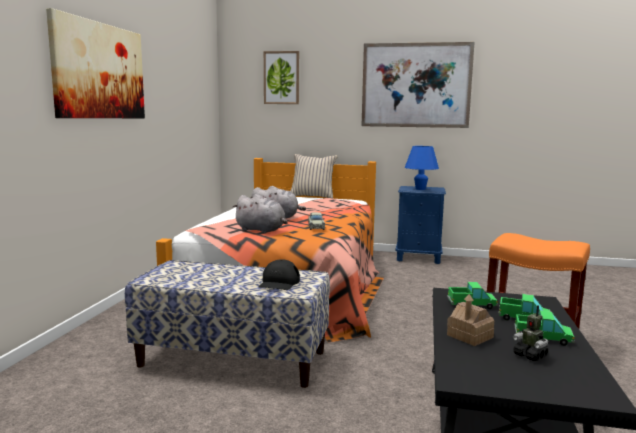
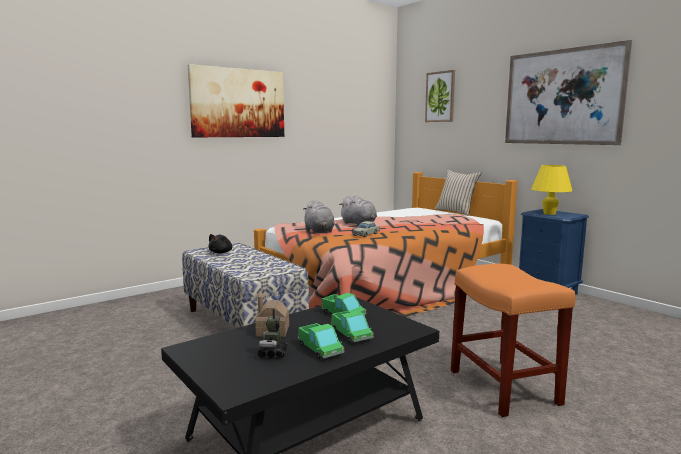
camera: 40 degrees right, 0 degrees up
(185, 275) = (221, 252): none -> black plush toy
(279, 283) = (255, 268): black cap -> none
(420, 189) = (549, 213): blue table lamp -> yellow table lamp

